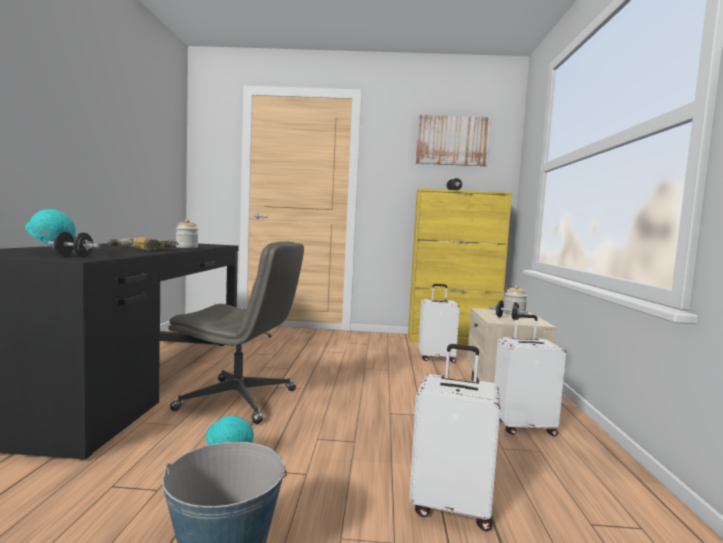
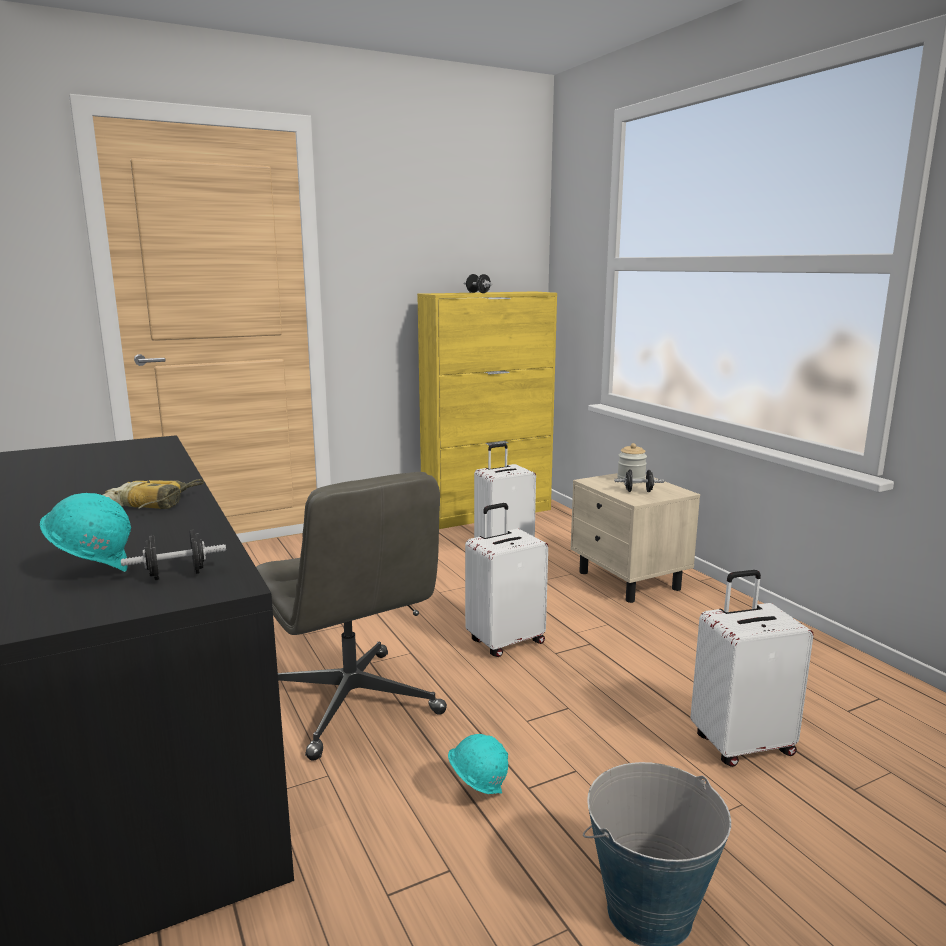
camera: 30 degrees left, 10 degrees up
(187, 247) = (156, 473): jar -> none
(239, 400) = (353, 703): grey office chair -> grey office chair turned 75 degrees clockwise
(452, 141) = (460, 209): picture -> none
(523, 427) = (695, 623): white suitcase -> white suitcase (505, 641)

